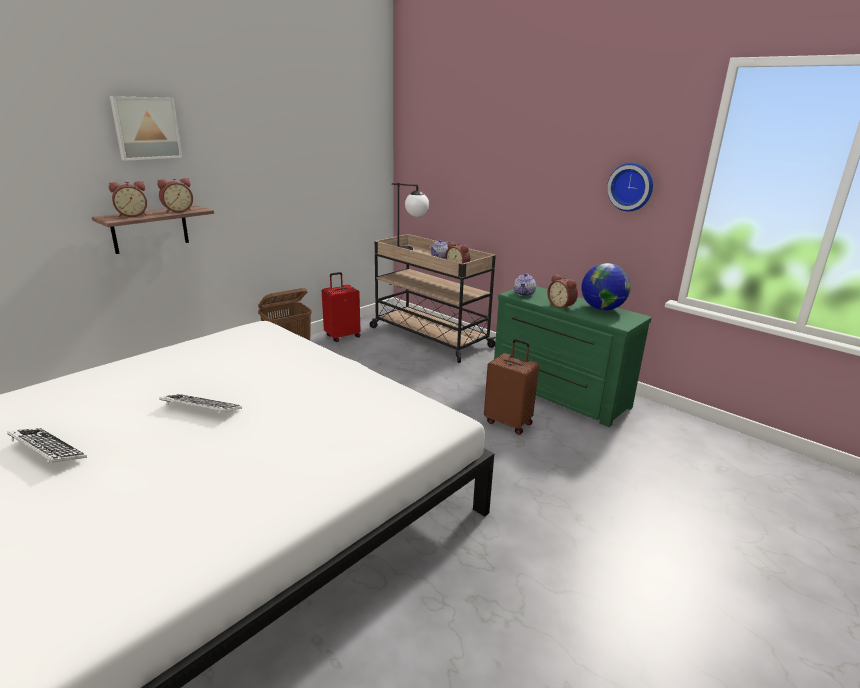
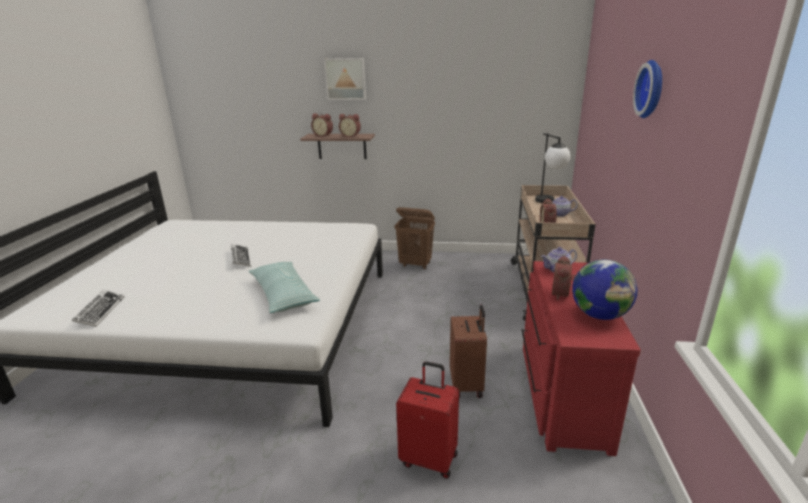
camera: 55 degrees right, 0 degrees up
(47, 450) = (172, 249): keyboard -> keyboard (100, 311)
(342, 336) = (479, 261): red suitcase -> red suitcase (429, 458)
(354, 410) = (283, 295): none -> pillow
(557, 394) = (560, 393): green dresser -> red dresser
(631, 186) = (687, 171): wall clock -> wall clock (652, 89)

